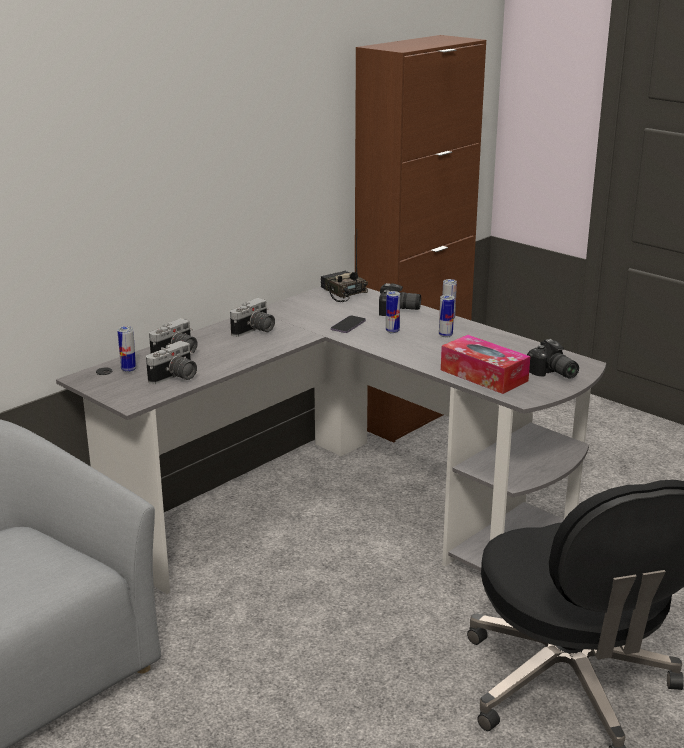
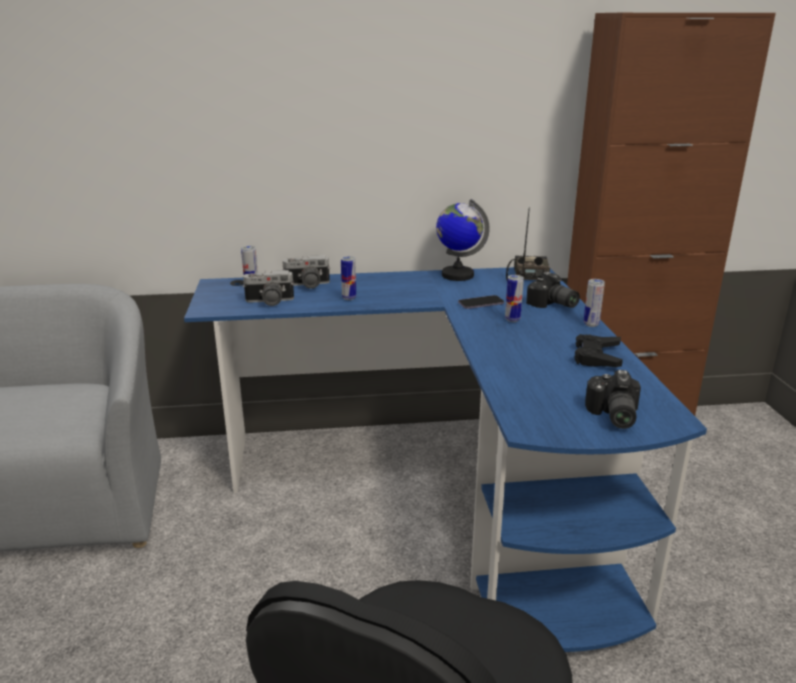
camera: 40 degrees right, 0 degrees up
(255, 331) = (396, 286): camera -> none
(286, 307) = (457, 275): none -> globe
(345, 514) = (446, 493): grey desk -> blue desk
(445, 335) = (559, 339): can -> can (349, 298)
(484, 375) = (528, 389): tissue box -> none
(487, 340) = (597, 356): none -> black game controller

